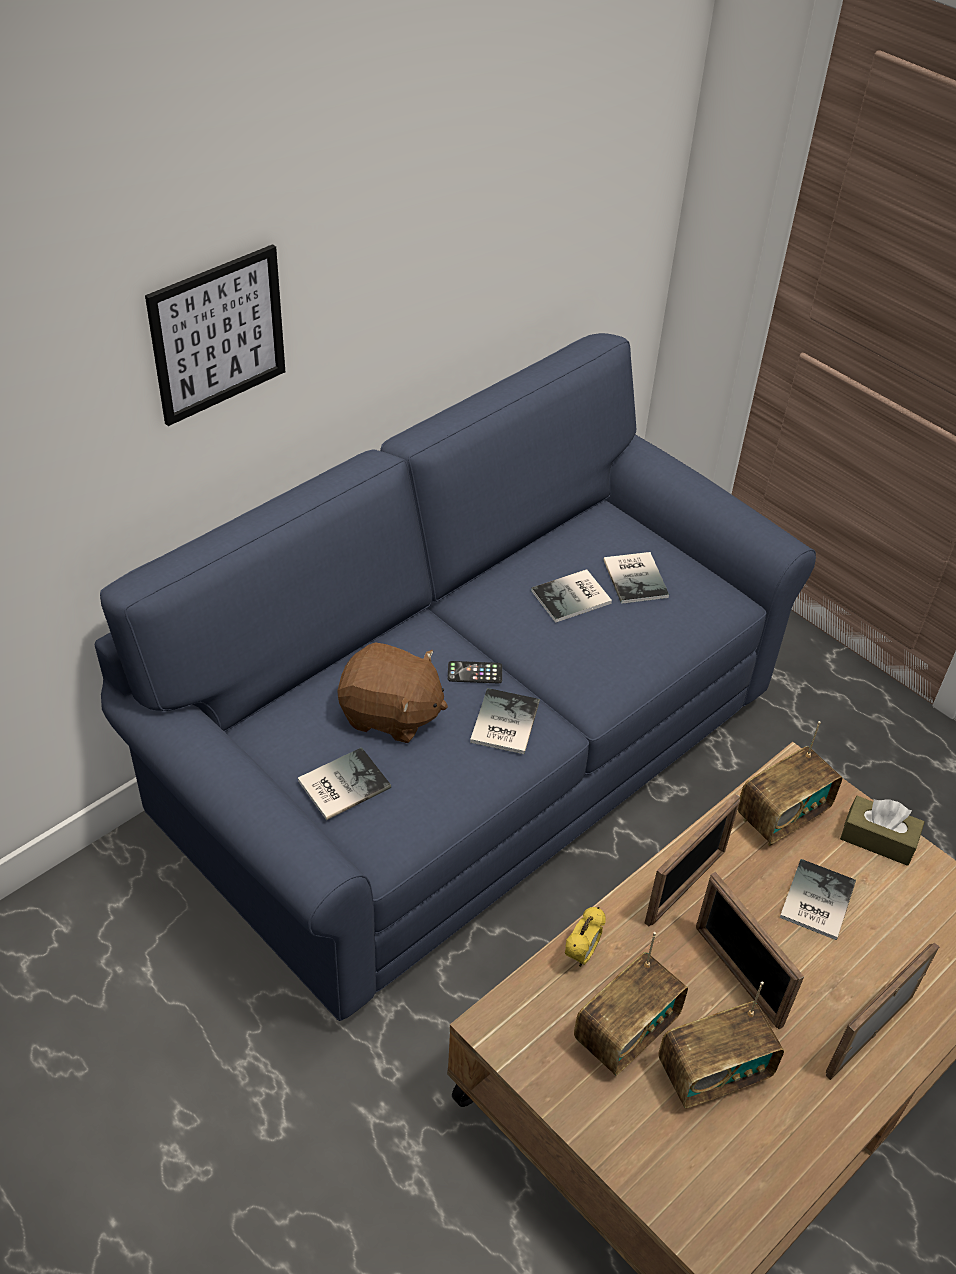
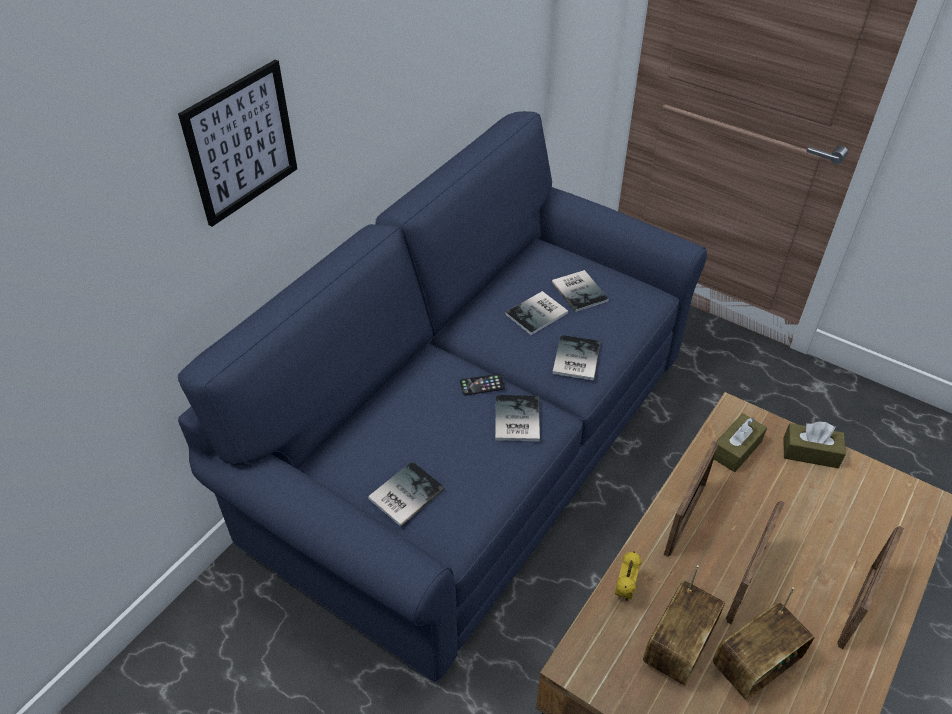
camera: 10 degrees left, 0 degrees up
(390, 714) = (427, 430): brown plush toy -> none
(737, 975) = (746, 581): picture frame -> picture frame turned 75 degrees clockwise
(781, 816) = (736, 449): radio -> brown tissue box
(814, 901) = (782, 509): book -> book (574, 359)

